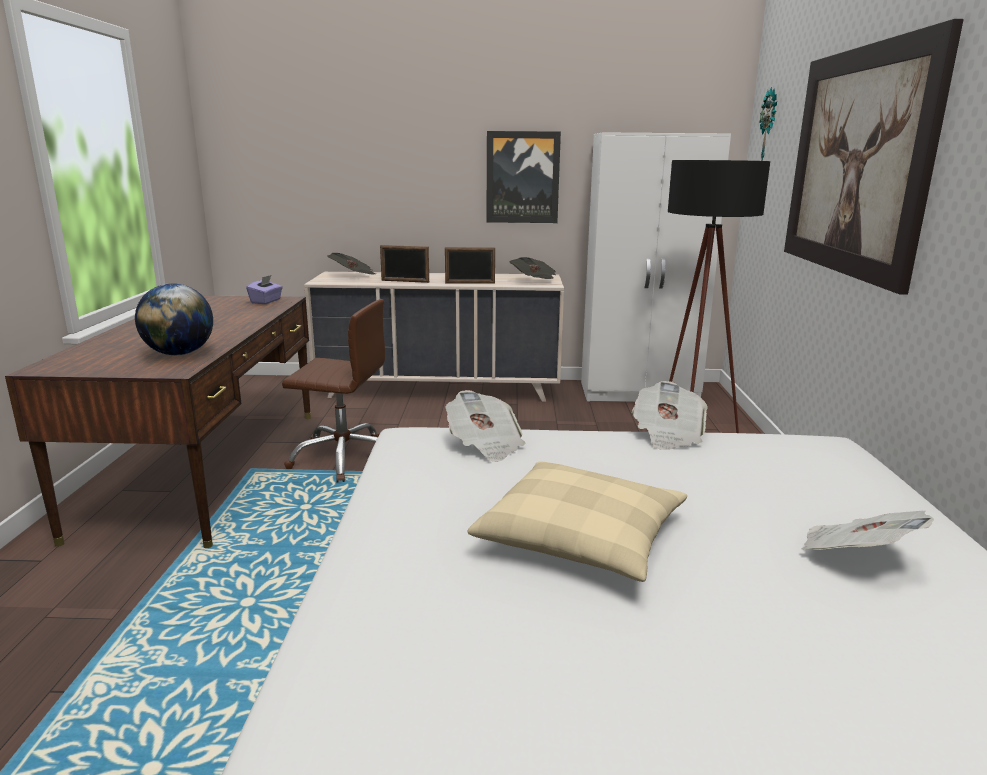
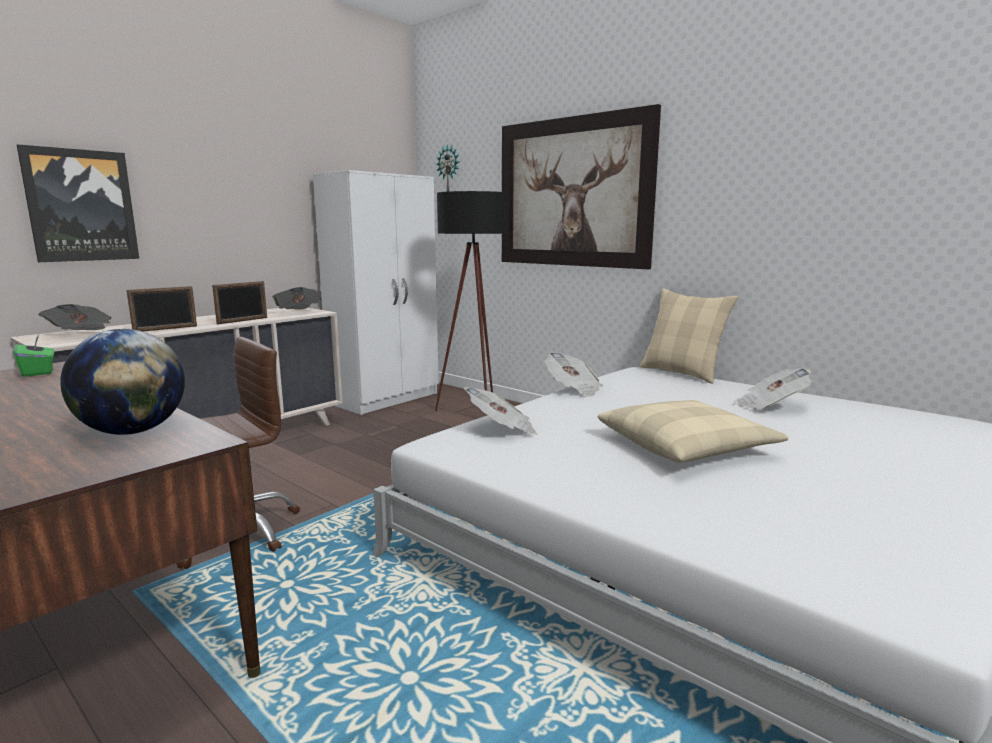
camera: 50 degrees left, 5 degrees down
(266, 301) = (38, 372): purple tissue box -> green tissue box
(522, 177) = (251, 213): picture -> picture (81, 206)
(882, 468) = (682, 373): none -> beige pillow

